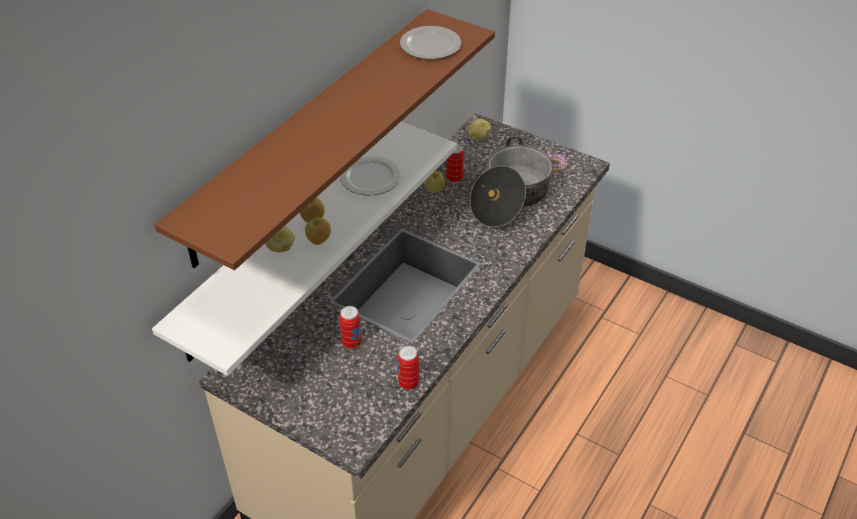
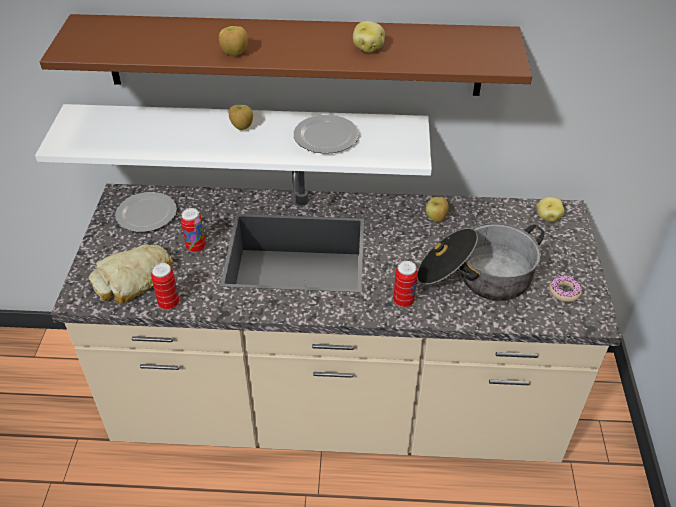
camera: 60 degrees right, 0 degrees up
(280, 247) = (194, 125): potato -> potato (368, 48)
(318, 241) = (217, 141): apple -> apple (234, 53)
(359, 398) = (134, 279): none -> bread
(430, 46) = (453, 48): plate -> plate (145, 214)
(454, 178) = (467, 225): can -> can (403, 301)

